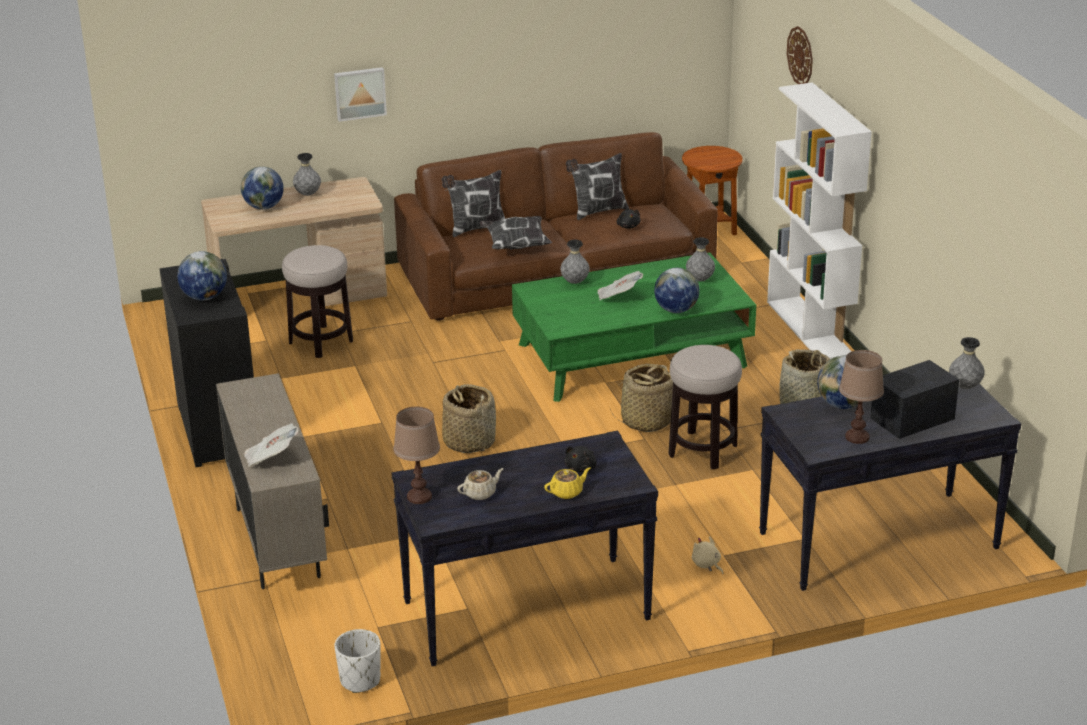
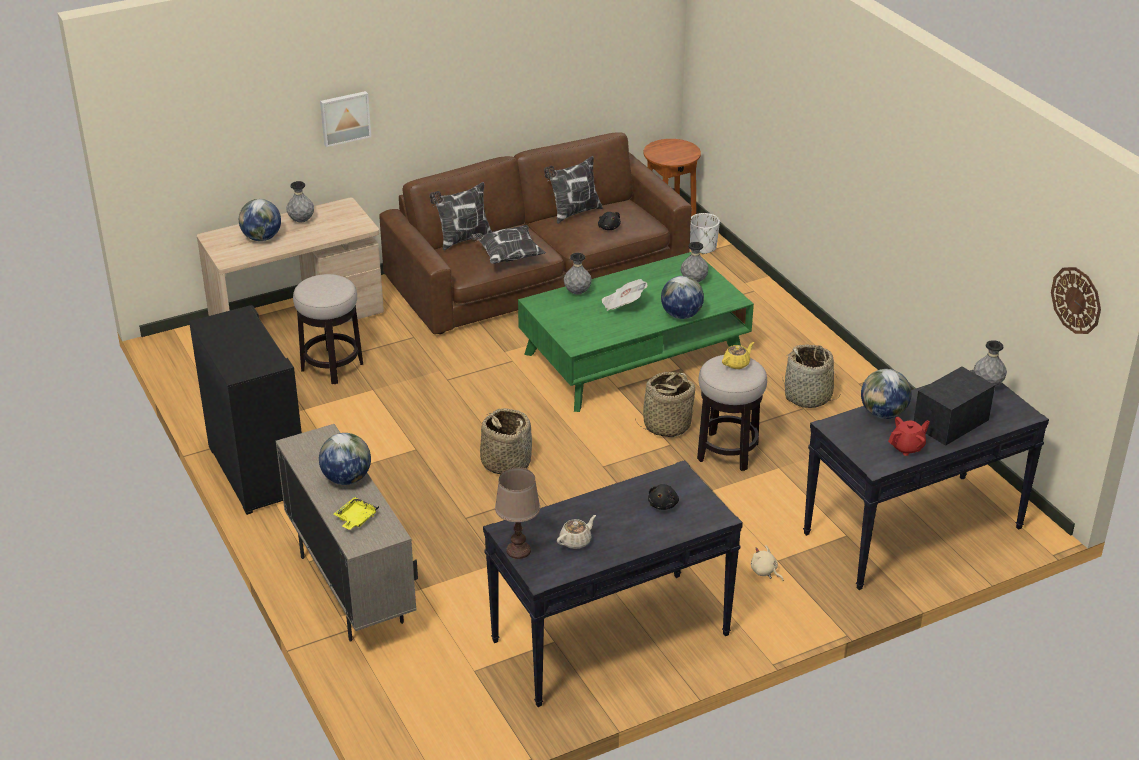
camera: 10 degrees left, 5 degrees up
(204, 297) = (245, 350): globe -> globe (346, 479)
(271, 457) = (355, 518): newspaper -> yellow tray
(360, 680) = (473, 730): white planter -> white planter (703, 247)
(567, 492) = (658, 532): yellow teapot -> yellow teapot (737, 363)
(800, 56) = (770, 60): wall clock -> wall clock (1076, 300)
(810, 328) = (790, 315): white bookcase -> none
(857, 437) = (907, 447): brown table lamp -> red teapot

